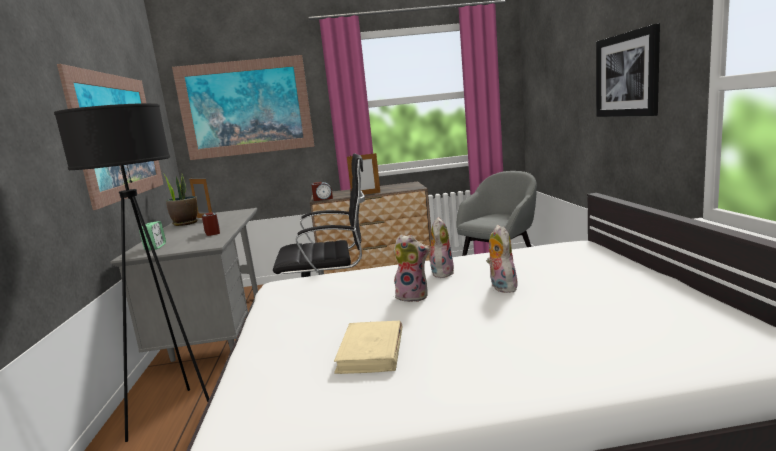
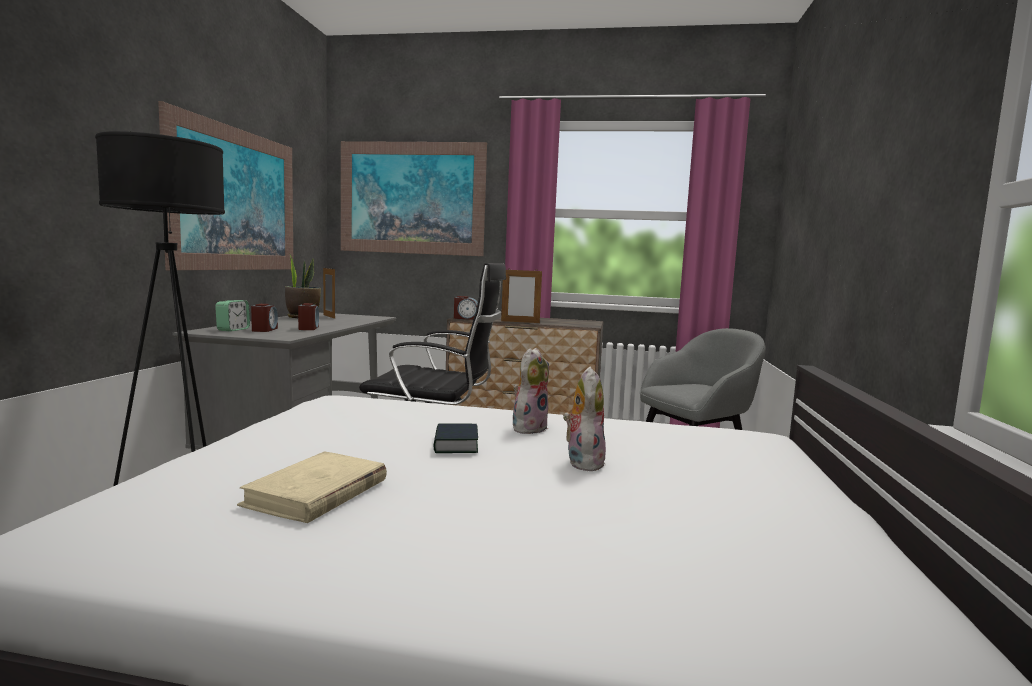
camera: 15 degrees right, 5 degrees down
(181, 242) = (264, 330): none -> alarm clock
(413, 296) = (455, 445): plush toy -> book
(627, 75) = (887, 191): picture -> none

